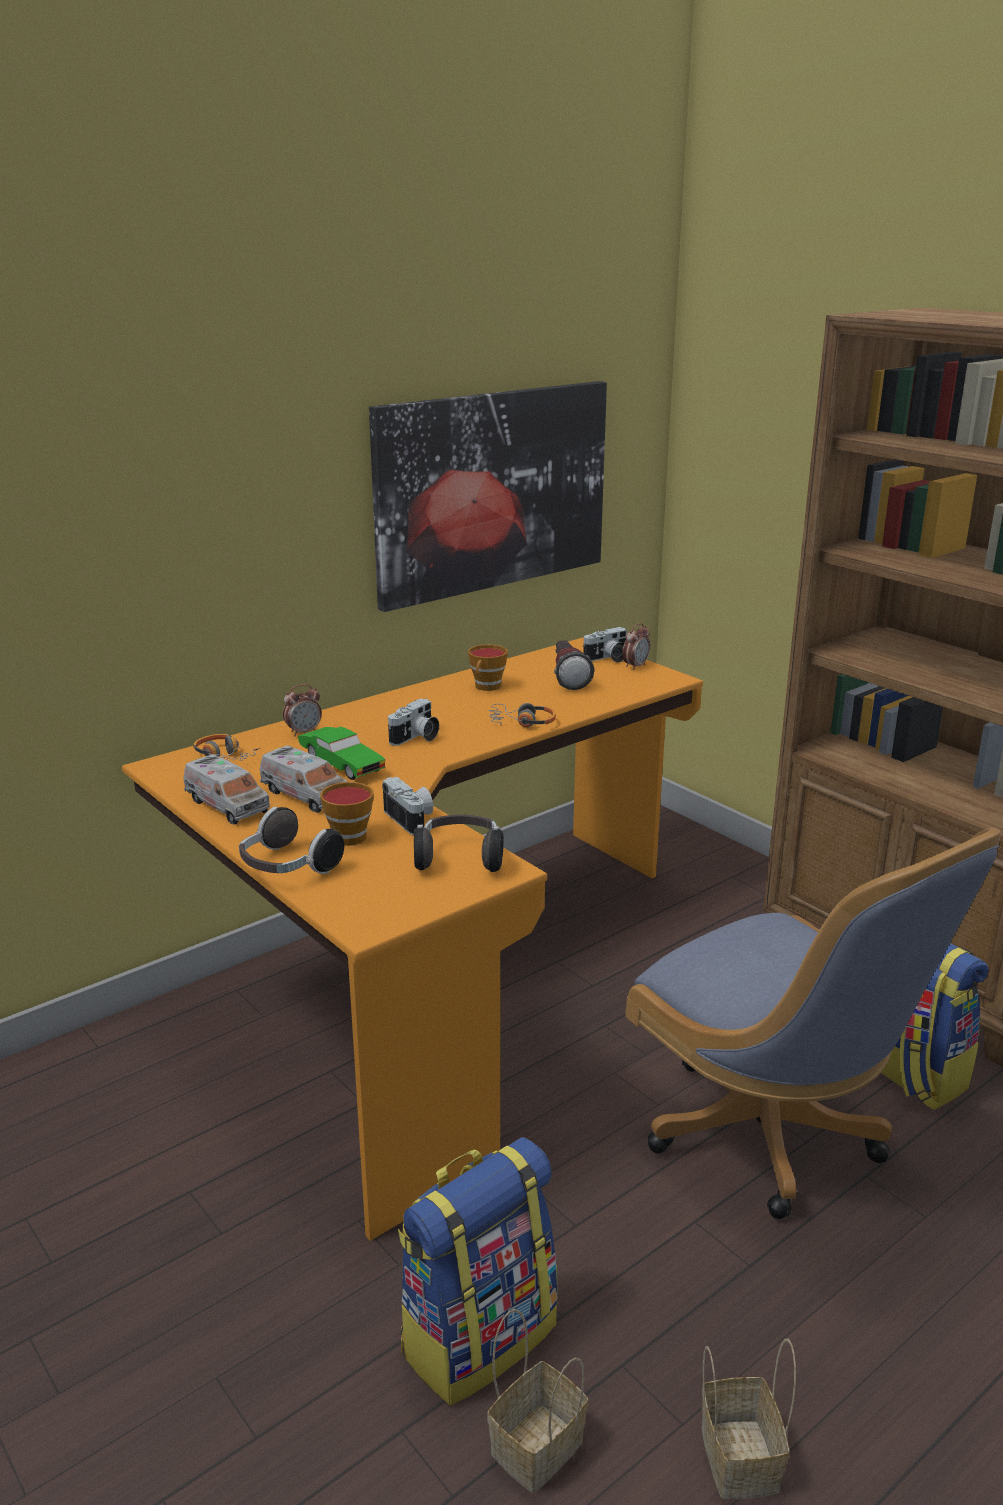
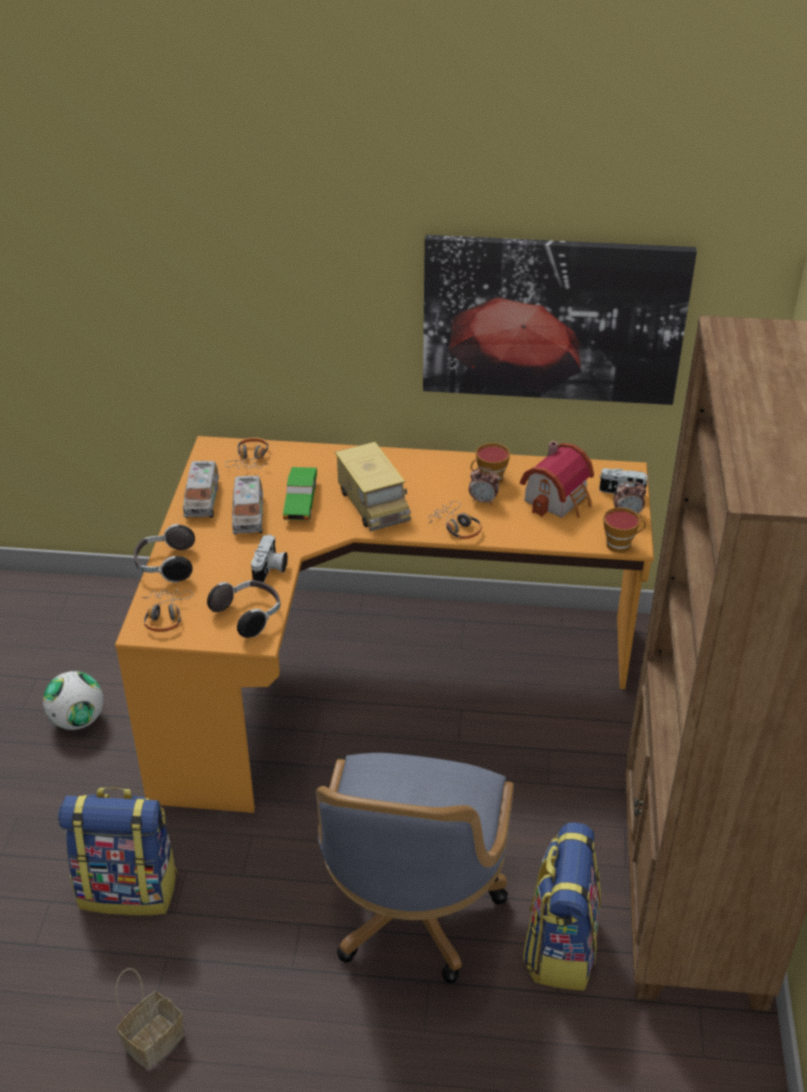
camera: 45 degrees right, 15 degrees up
(154, 1222) = (78, 720): none -> football
(304, 732) = (320, 461): alarm clock -> alarm clock (483, 501)
(352, 835) = (225, 562): cup -> cup (621, 544)
(367, 902) = (165, 615): none -> headphones
(416, 738) = (373, 503): camera -> toy truck
(537, 1444) = (89, 956): basket -> none
(567, 677) = (559, 499): flashlight -> toy house

